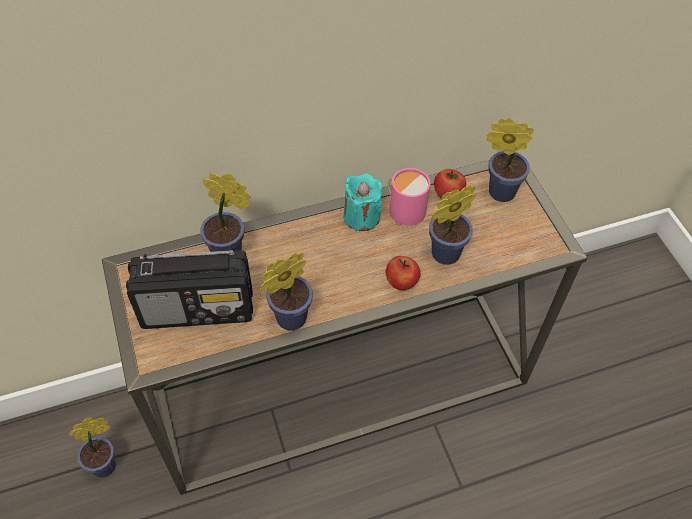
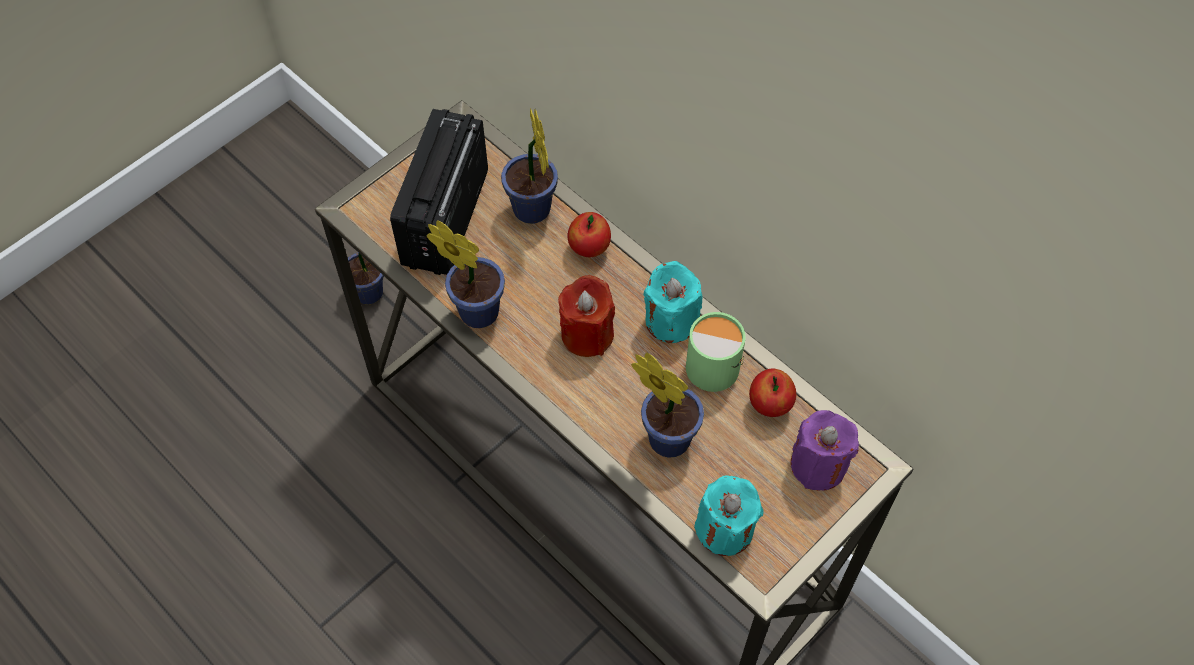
camera: 65 degrees right, 5 degrees up
(199, 309) = (445, 219): radio -> radio turned 45 degrees clockwise
(345, 264) = (587, 334): none -> red candle
(401, 282) = (592, 406): apple -> apple (589, 248)
(404, 208) = (714, 362): pink mug -> green mug
(498, 191) = (818, 465): potted plant -> purple candle
(520, 251) = (725, 529): none -> turquoise candle

